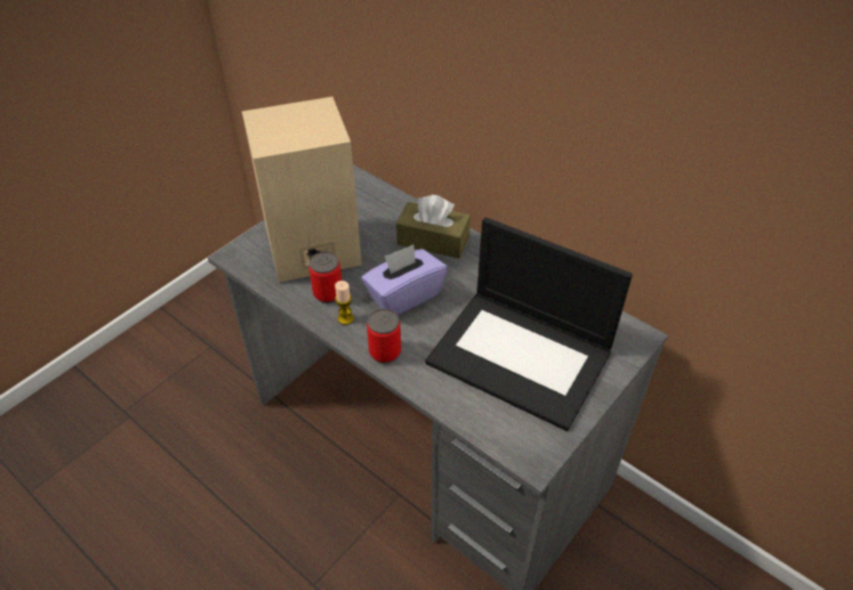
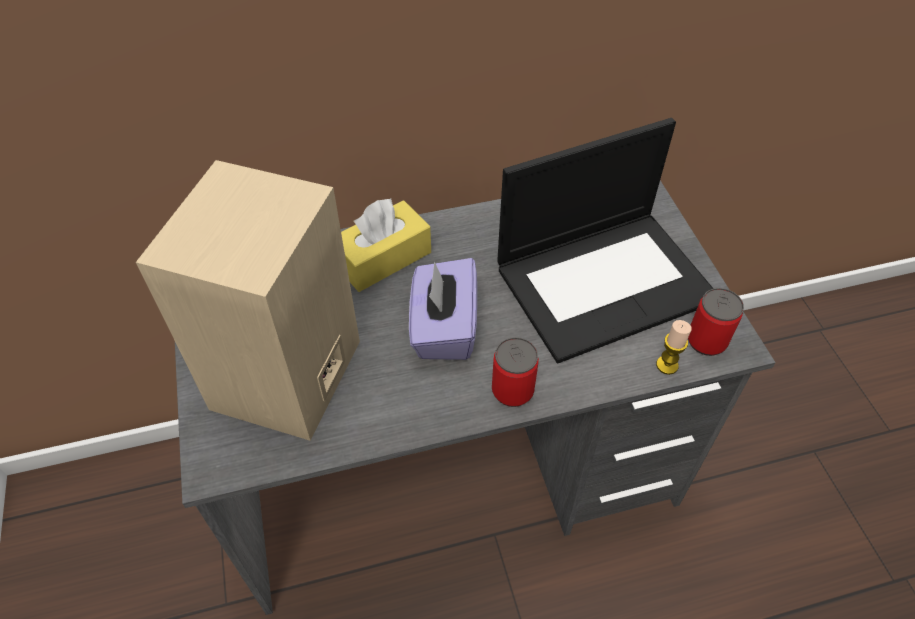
camera: 55 degrees left, 5 degrees up
(328, 293) = (376, 398): can -> can (706, 341)
(345, 318) = (432, 401): candle -> candle (667, 365)
(433, 240) = (383, 258): brown tissue box -> yellow tissue box

